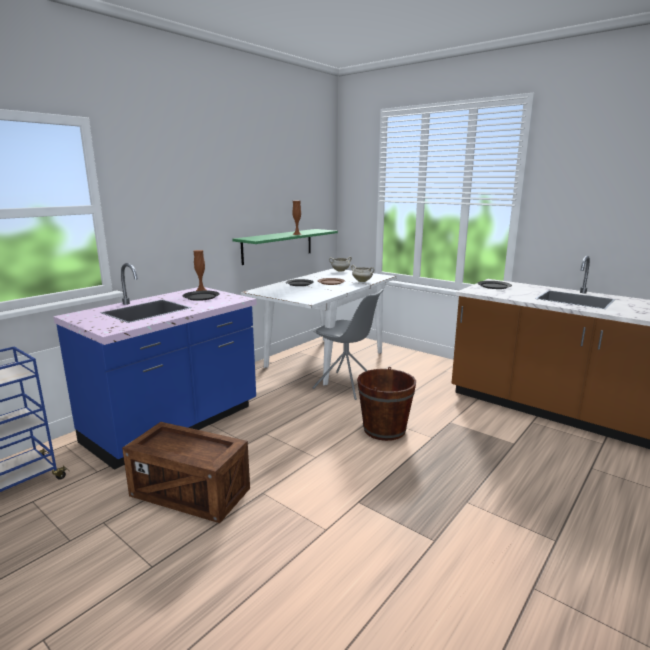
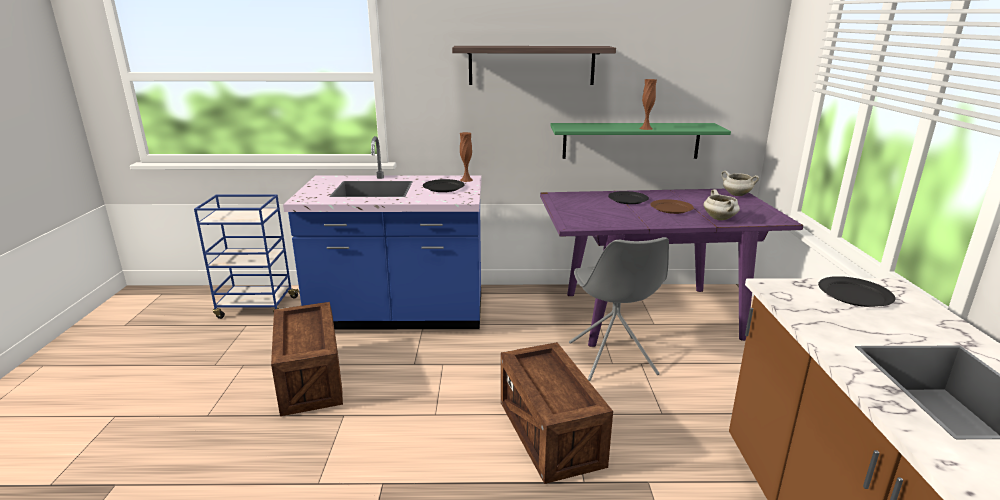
camera: 50 degrees right, 5 degrees up
(216, 194) = (531, 65): none -> shelf
(324, 360) = (648, 315): white dining table -> purple dining table
(384, 429) = (550, 434): brown bucket -> crate

